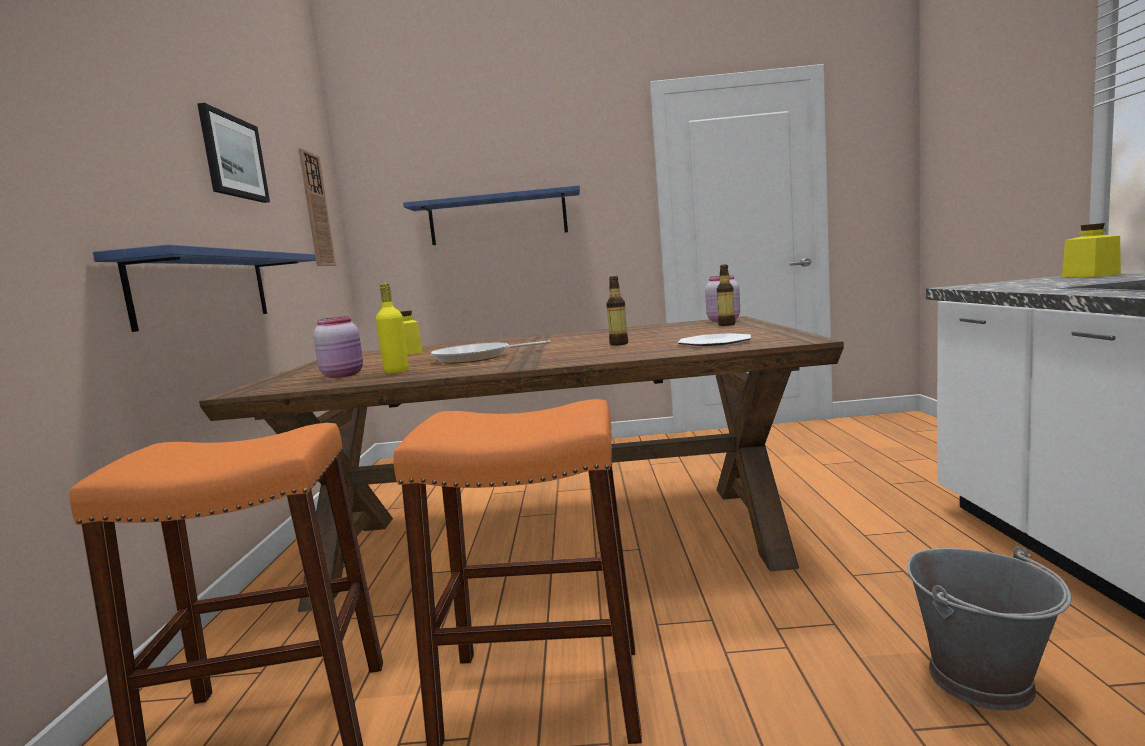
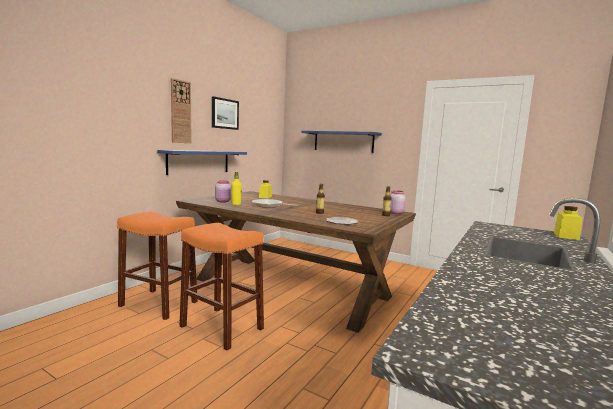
camera: 30 degrees right, 0 degrees up
(316, 210) = (267, 130): wall clock -> wall clock (180, 112)
(982, 679) = (352, 391): grey bucket -> none

